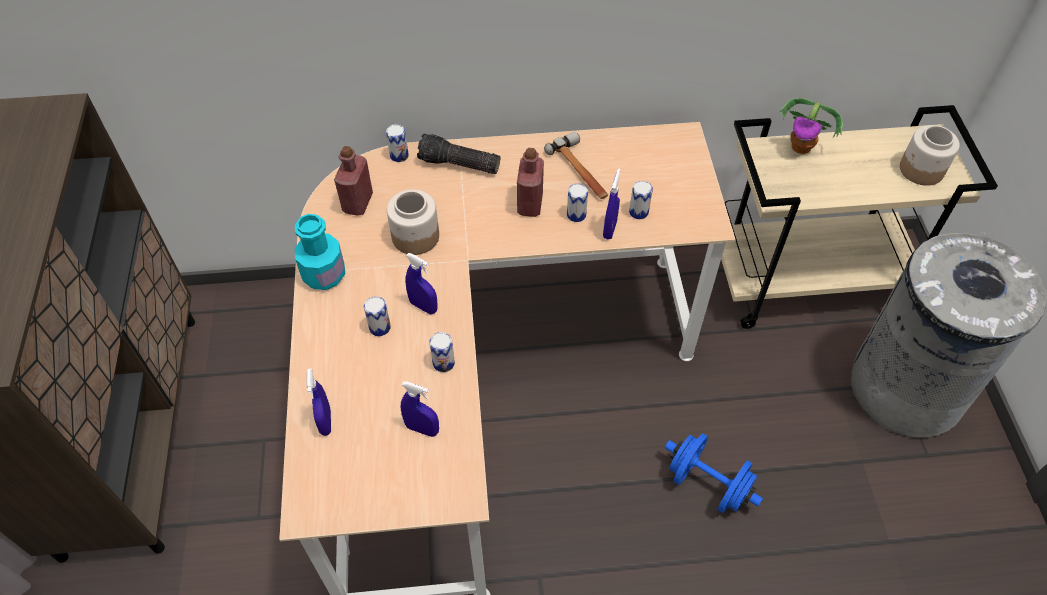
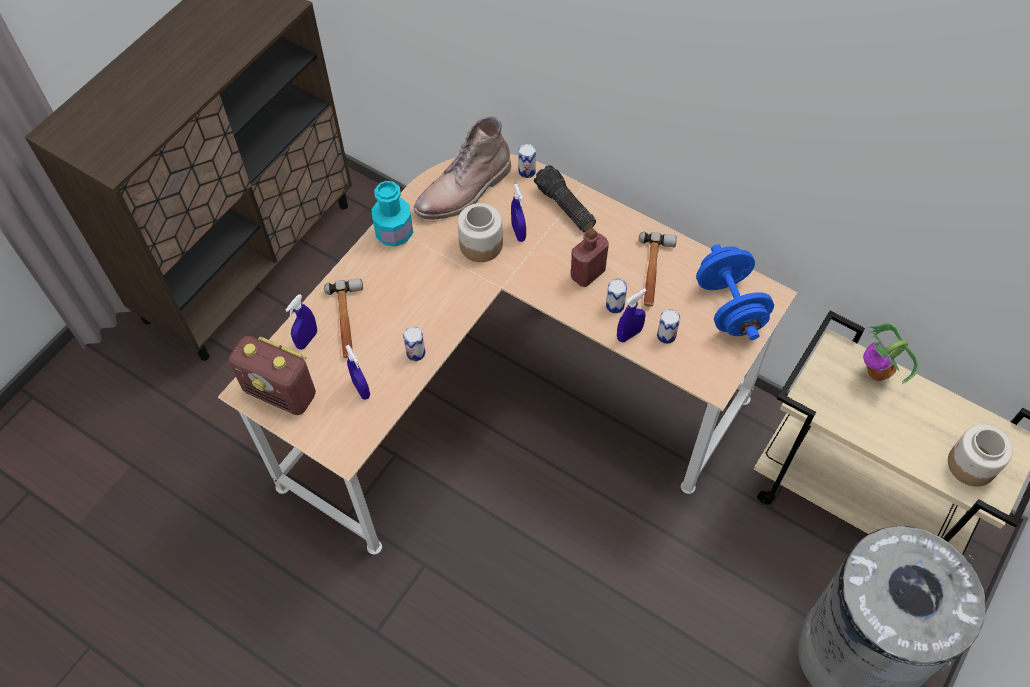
camera: 40 degrees right, 5 degrees up
(345, 488) = (281, 393): none -> radio
(351, 379) = (347, 321): none -> hammer
(358, 203) = (464, 191): red bottle -> brown boot
(380, 327) = (397, 297): can -> none
(423, 306) = (439, 302): blue spray bottle -> blue spray bottle (518, 232)
(708, 484) = (608, 597): blue dumbbell -> blue dumbbell (729, 307)

